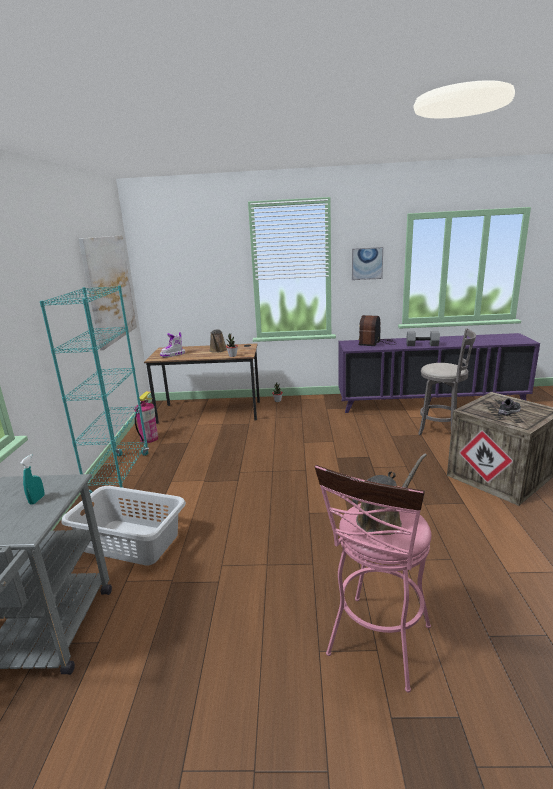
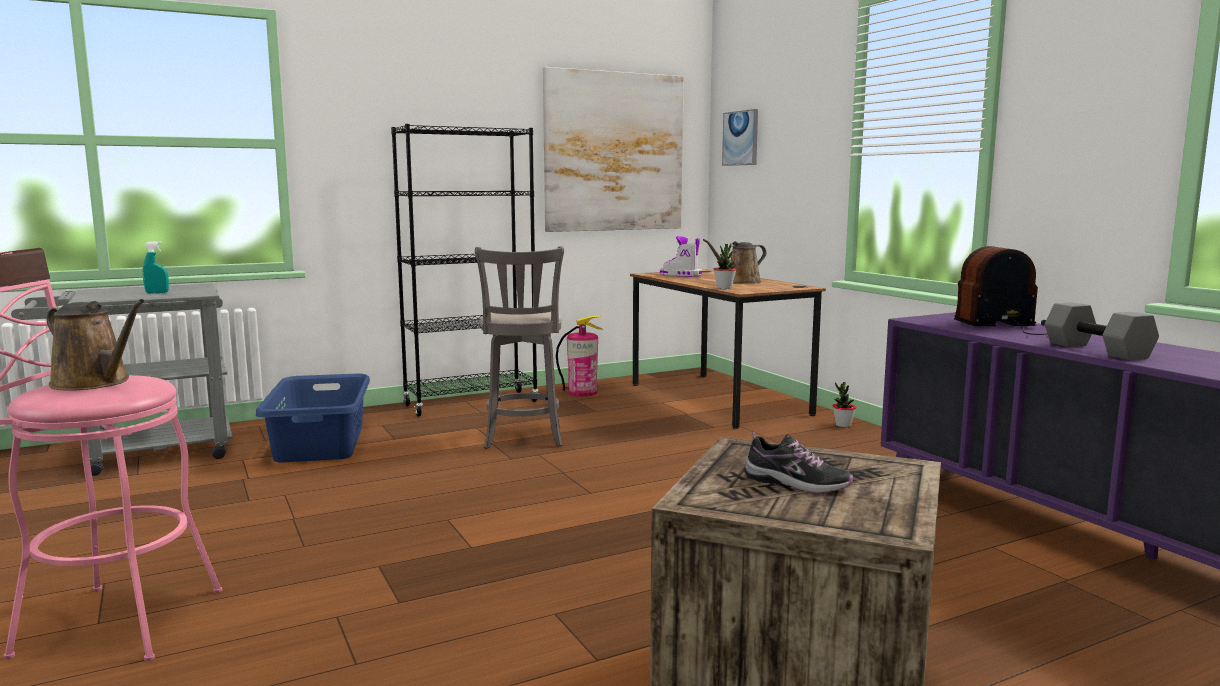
camera: 60 degrees right, 10 degrees down
(119, 474) = (471, 403): turquoise bookcase -> black bookcase
(130, 541) = (321, 443): grey laundry basket -> blue laundry basket
(367, 263) = (1079, 119): picture -> picture (741, 138)
(441, 429) = (982, 593): grey stool -> grey stool (523, 439)

